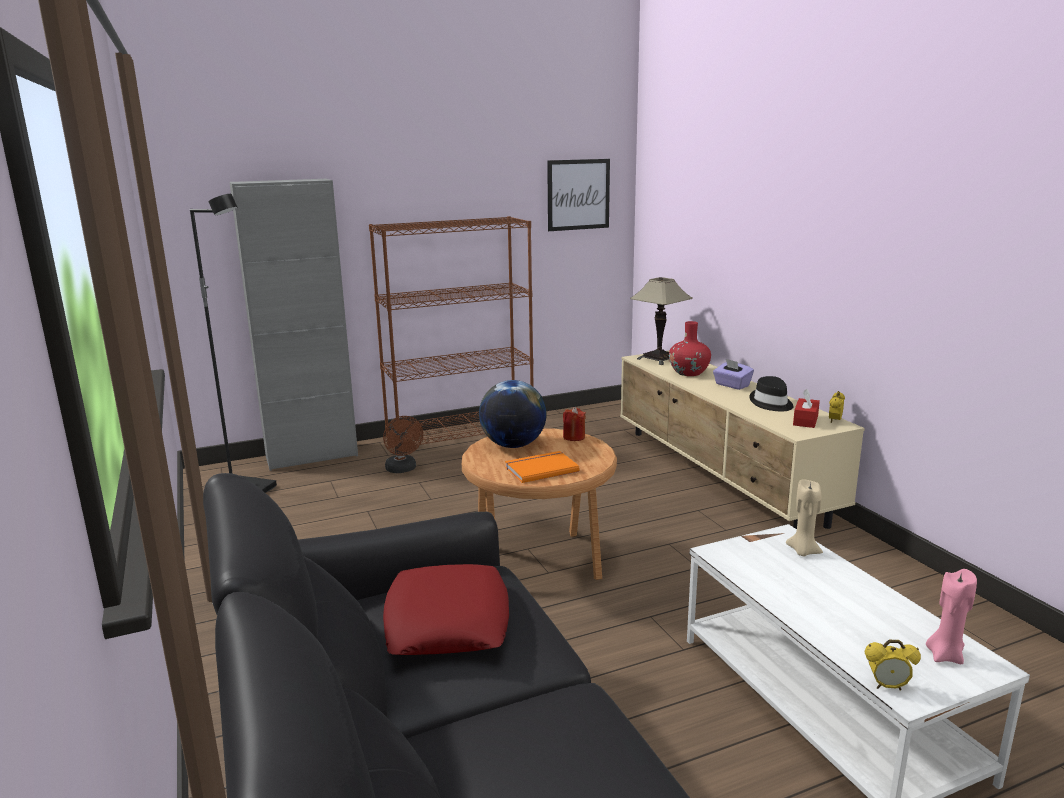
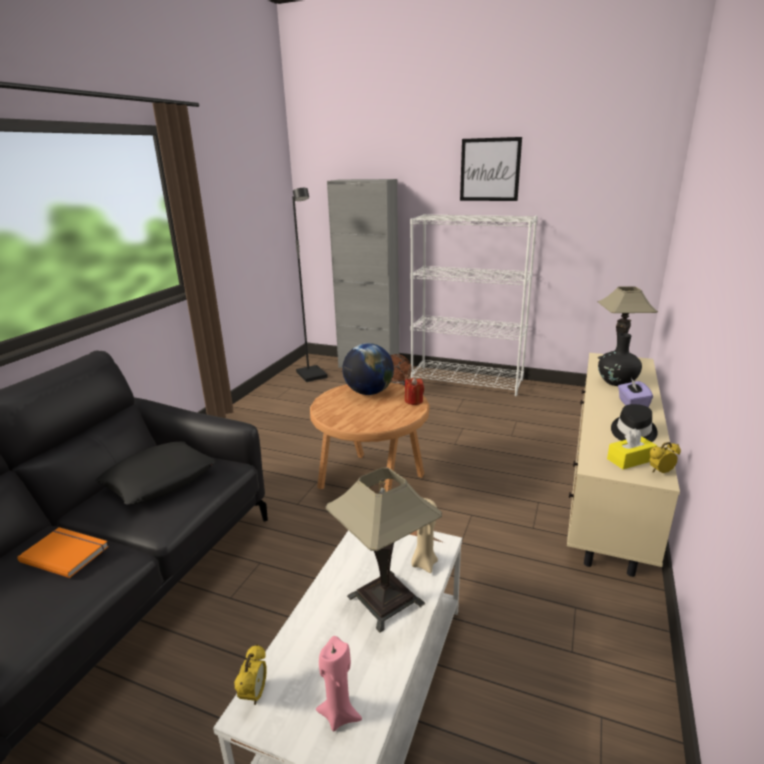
camera: 45 degrees right, 5 degrees up
(447, 621) = (160, 479): red pillow -> black pillow
(461, 435) = (467, 381): brown bookcase -> white bookcase
(540, 469) = (348, 414): orange book -> orange book (66, 553)
(578, 194) = (610, 200): picture -> picture (490, 170)
(689, 373) = (616, 382): red vase -> black vase
(805, 420) = (630, 460): red tissue box -> yellow tissue box
(830, 585) = (385, 600): none -> table lamp
(887, 686) = (255, 694): alarm clock -> alarm clock turned 135 degrees counterclockwise

